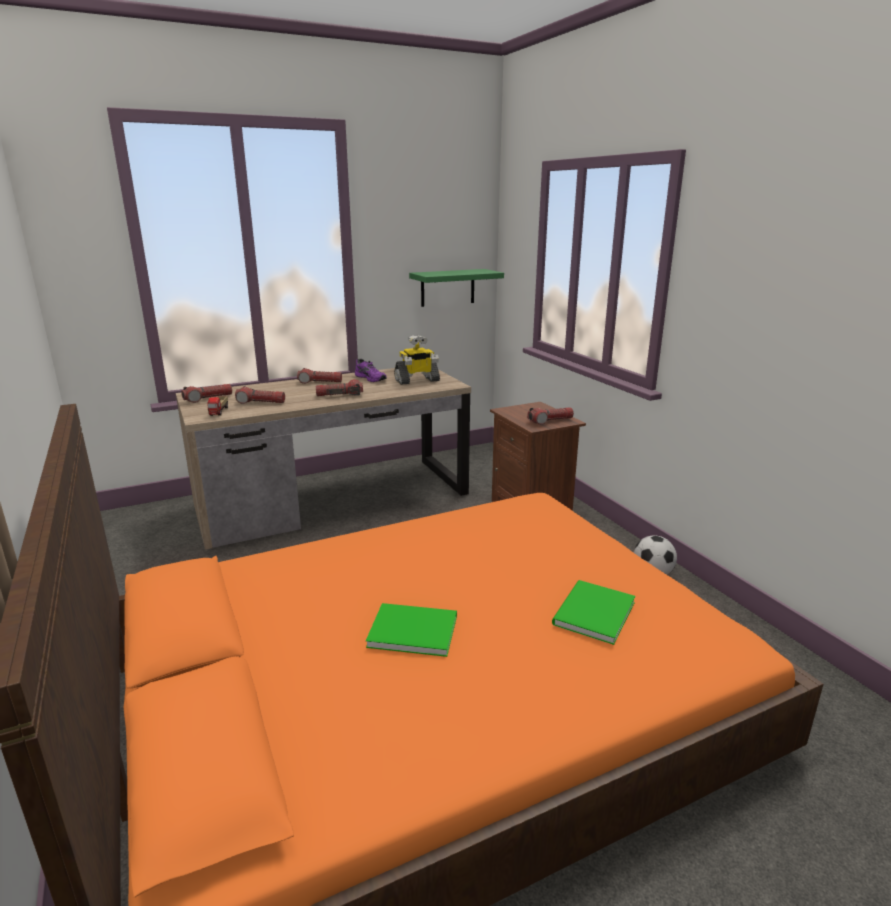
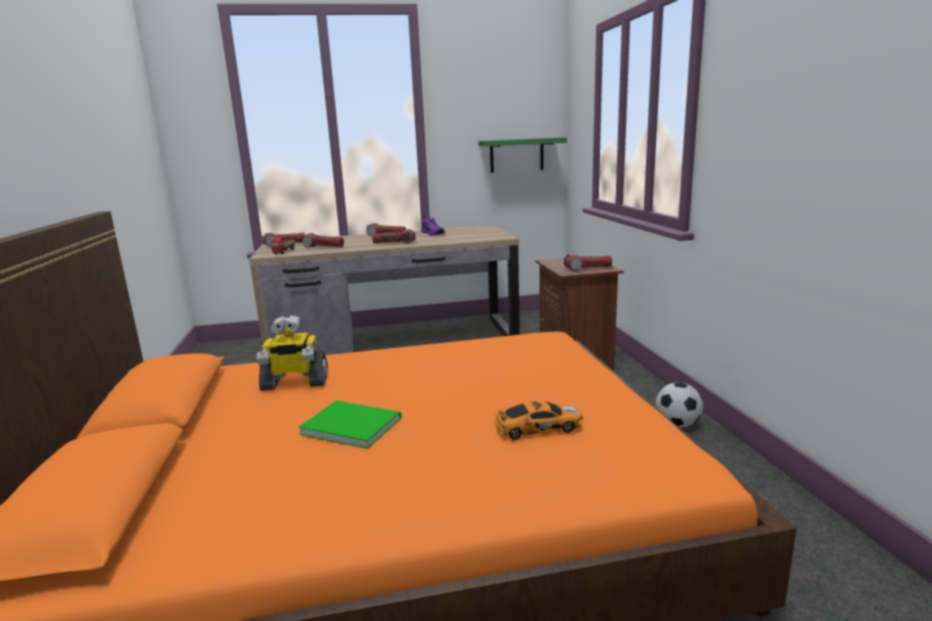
camera: 15 degrees right, 5 degrees down
(417, 380) = (472, 235): toy robot -> toy robot (294, 383)
(591, 614) = (536, 427): green book -> toy car

